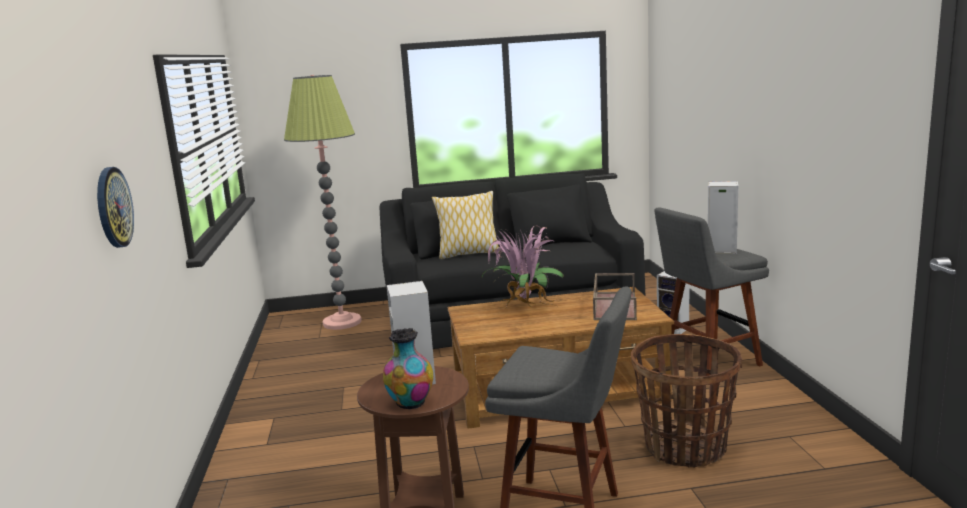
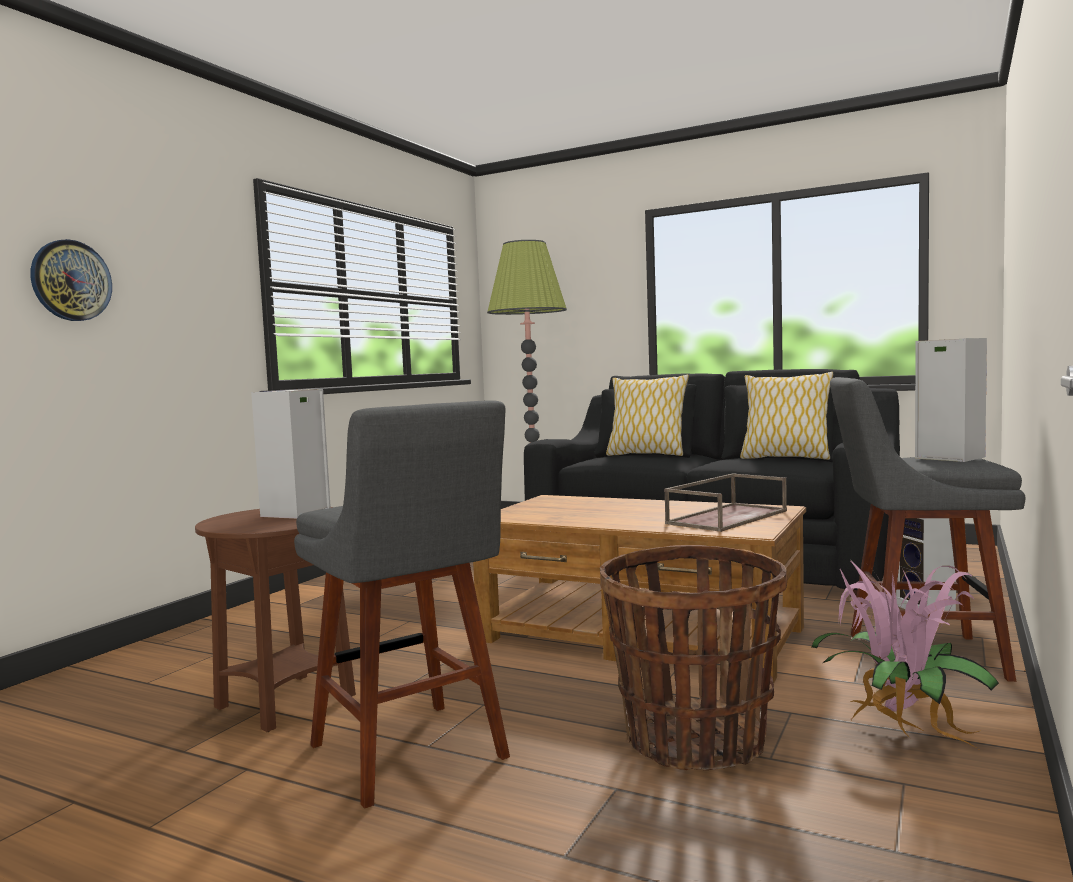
camera: 35 degrees right, 10 degrees down
(410, 404) = (232, 526): vase -> none
(523, 308) = (614, 504): potted plant -> potted plant (899, 729)
(566, 244) = (785, 458): none -> pillow

